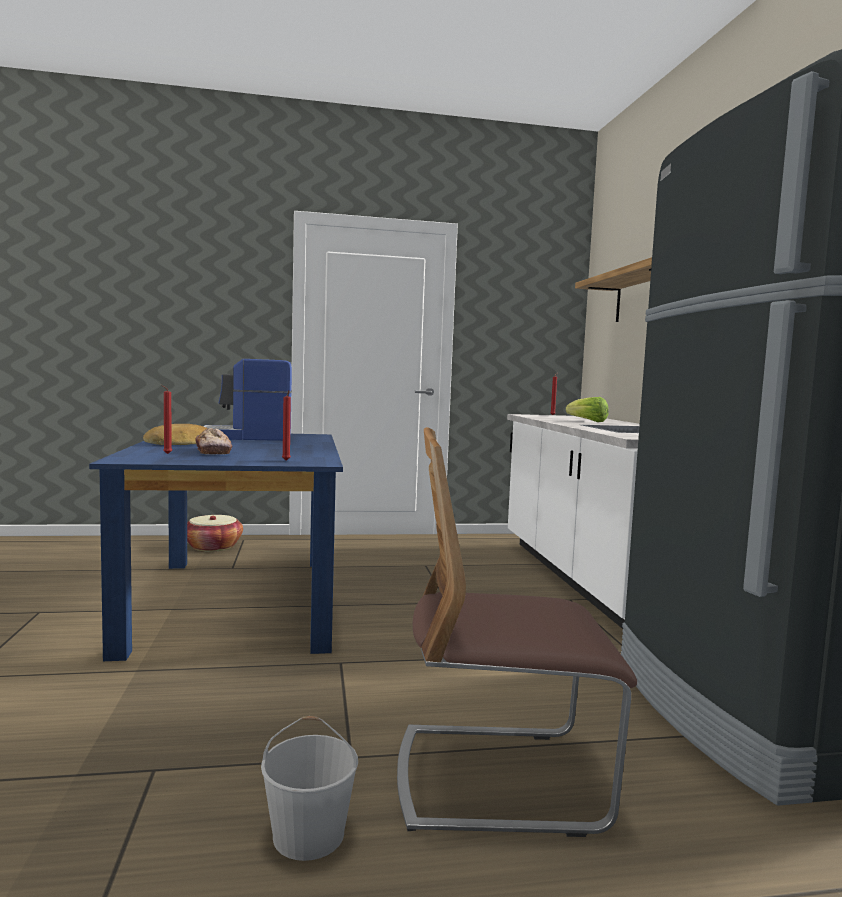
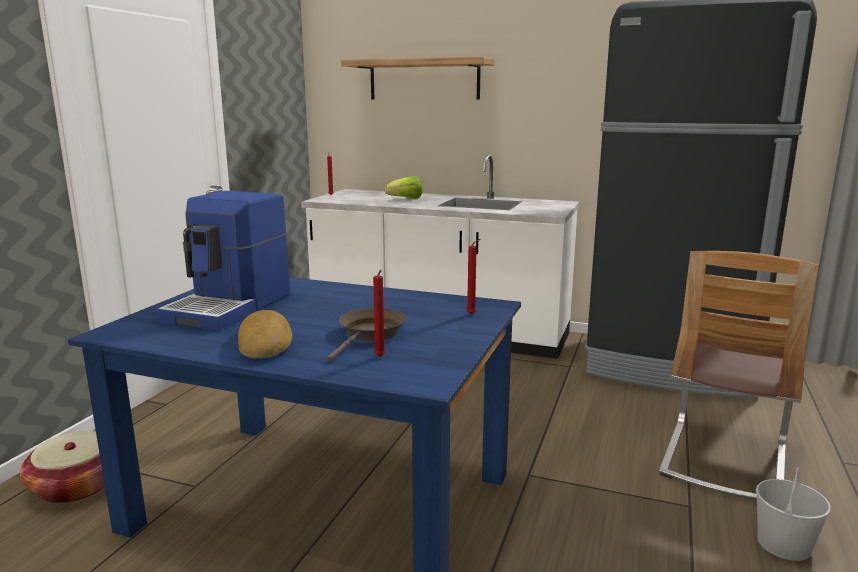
camera: 60 degrees left, 10 degrees up
(213, 451) = (370, 334): bread -> brown frying pan

